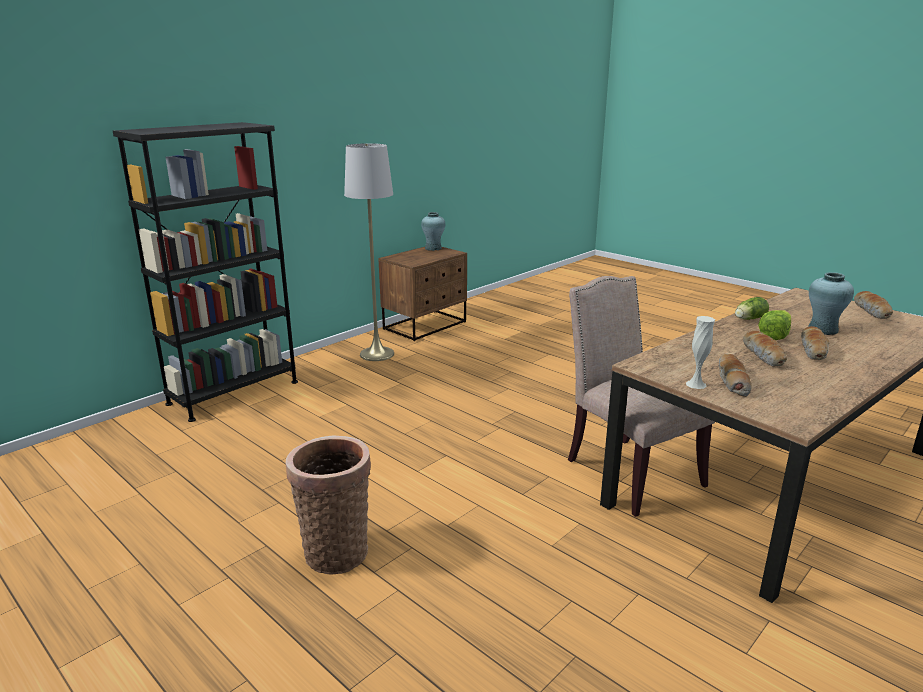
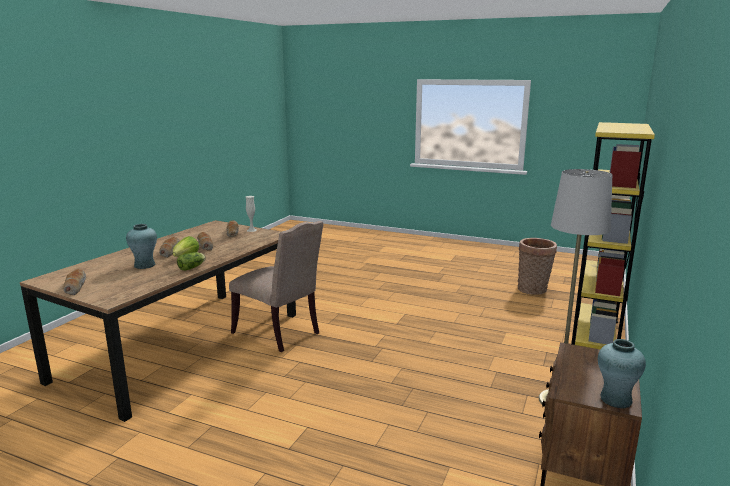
camera: 160 degrees right, 5 degrees down
(234, 393) = (594, 337): black bookcase -> yellow bookcase
(336, 550) = (408, 284): basket -> basket (533, 290)

